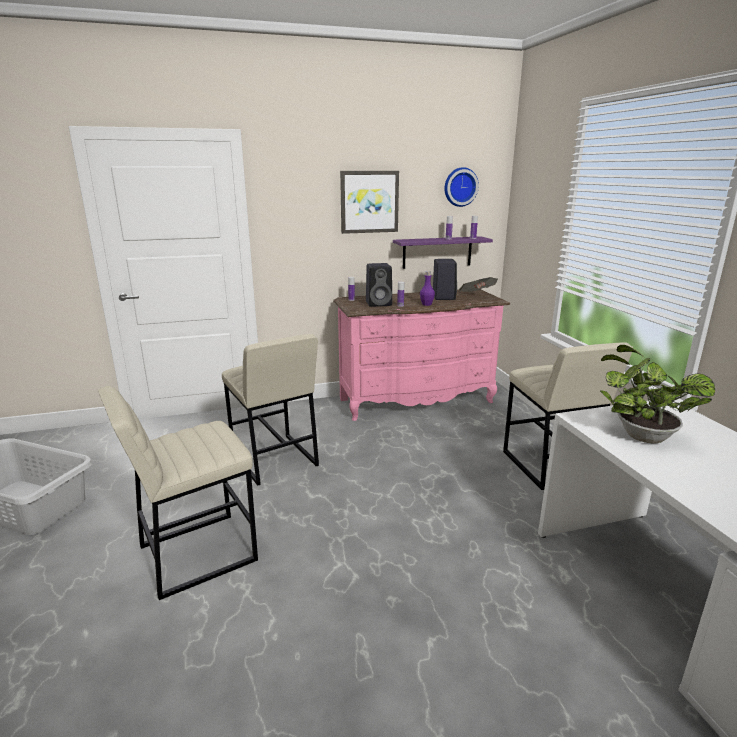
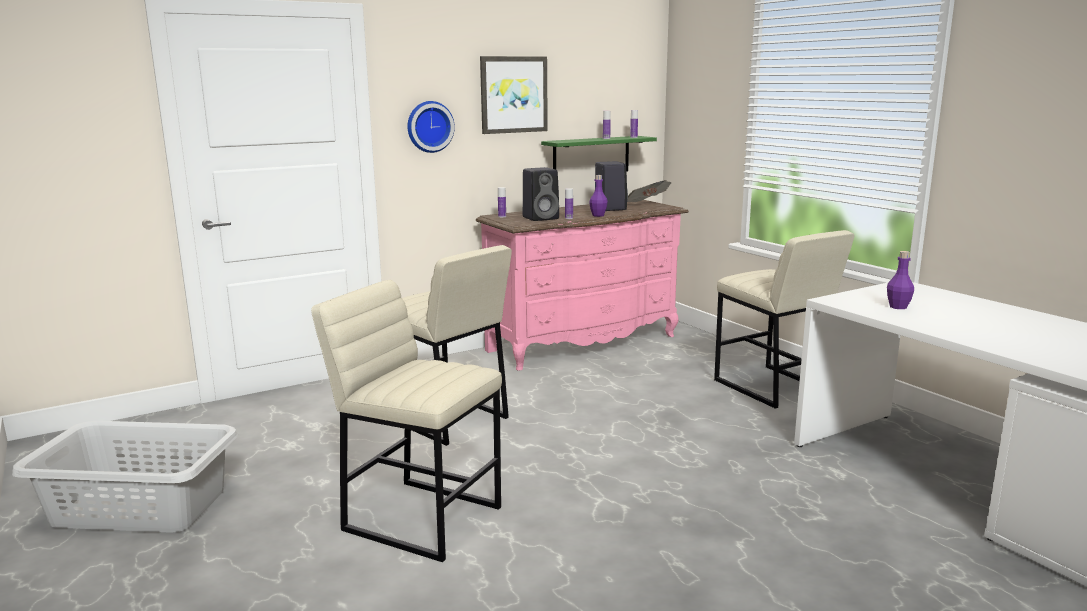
camera: 15 degrees left, 5 degrees down
(194, 554) = (419, 517): beige chair -> beige chair turned 75 degrees clockwise
(437, 252) = (591, 156): purple shelf -> green shelf
(460, 187) = (613, 76): wall clock -> wall clock (429, 126)
(640, 435) = (898, 307): potted plant -> purple bottle

